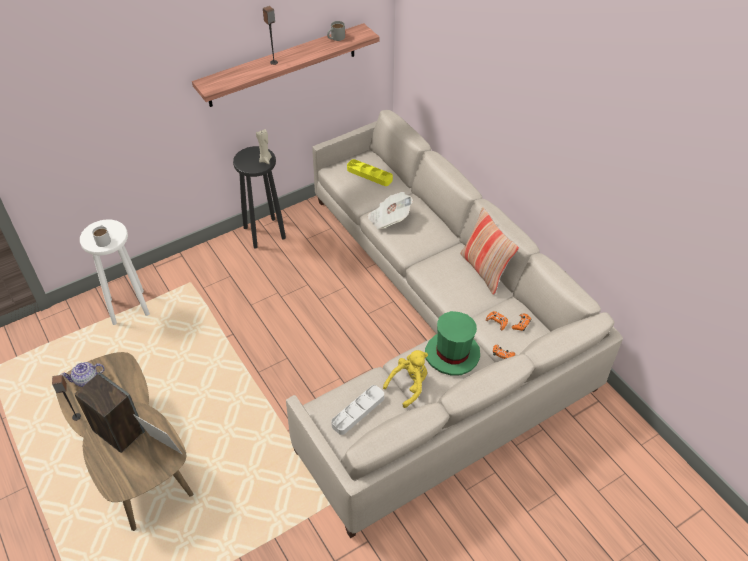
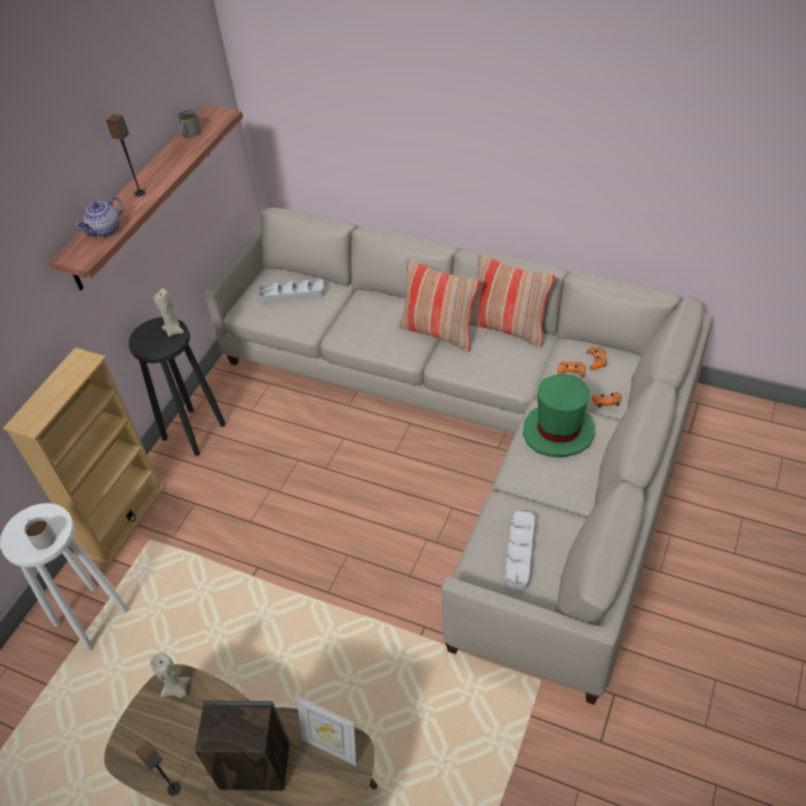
camera: 30 degrees left, 0 degrees up
(87, 380) = (145, 733): teapot -> teapot (106, 230)
(119, 367) = (177, 689): none -> beige candle
(163, 448) = (332, 746): picture frame -> picture frame turned 150 degrees counterclockwise
(186, 263) = (123, 520): none -> beige bookcase
(369, 175) = (292, 293): yellow tray -> grey tray
(389, 219) = (358, 329): newspaper -> none
(409, 385) = (544, 491): yellow plush toy -> none
(437, 248) = (439, 332): none -> pillow

